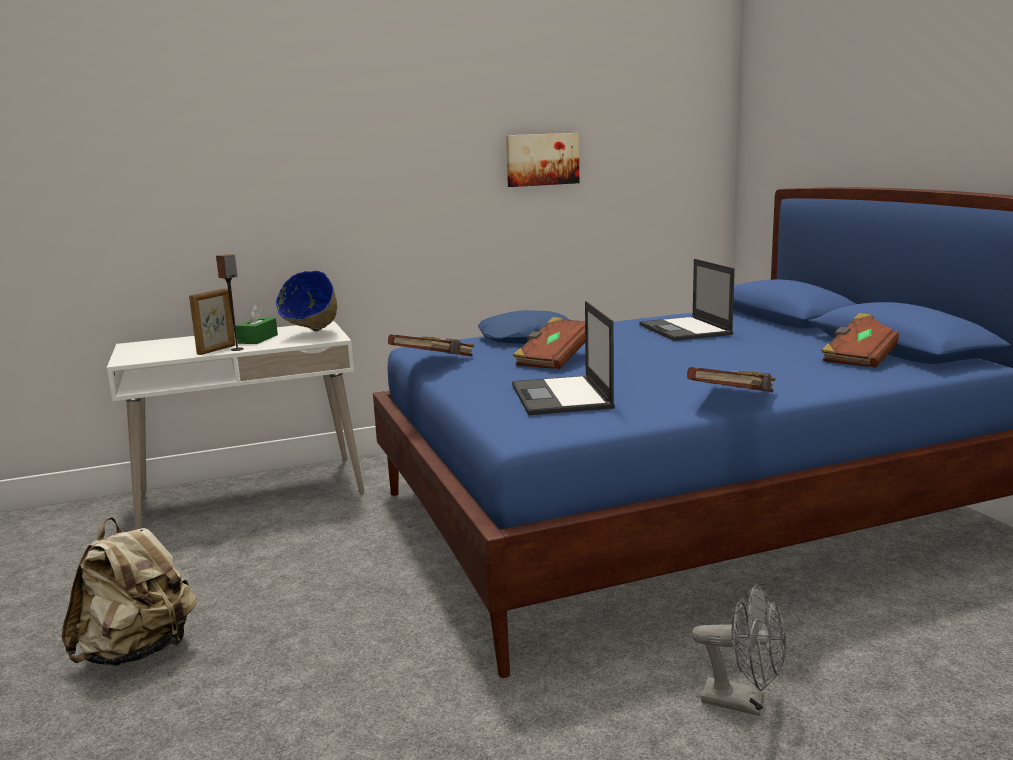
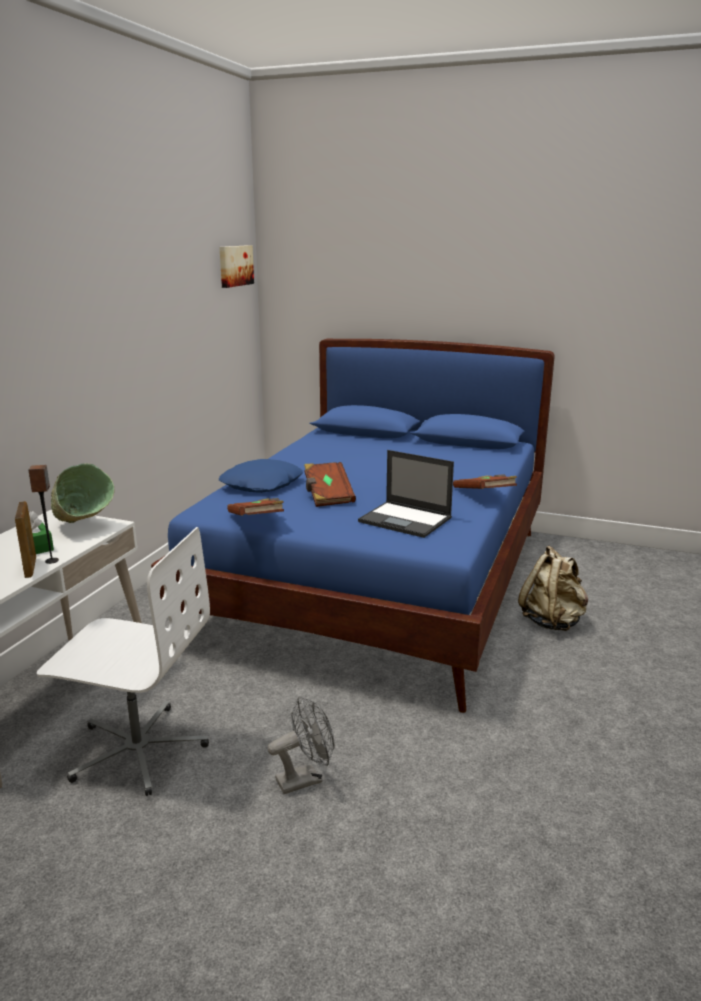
camera: 50 degrees left, 5 degrees up
(138, 651) = (230, 849): beige backpack -> beige backpack (552, 621)
(233, 551) = (138, 749): none -> white office chair
(314, 335) = (83, 527): blue bowl -> green bowl
(542, 159) = (168, 328): picture -> picture (235, 266)
(685, 330) = (341, 453): laptop -> none
(743, 702) = (564, 660): grey fan -> grey fan (305, 778)
(863, 357) = (469, 452): brown book -> none

